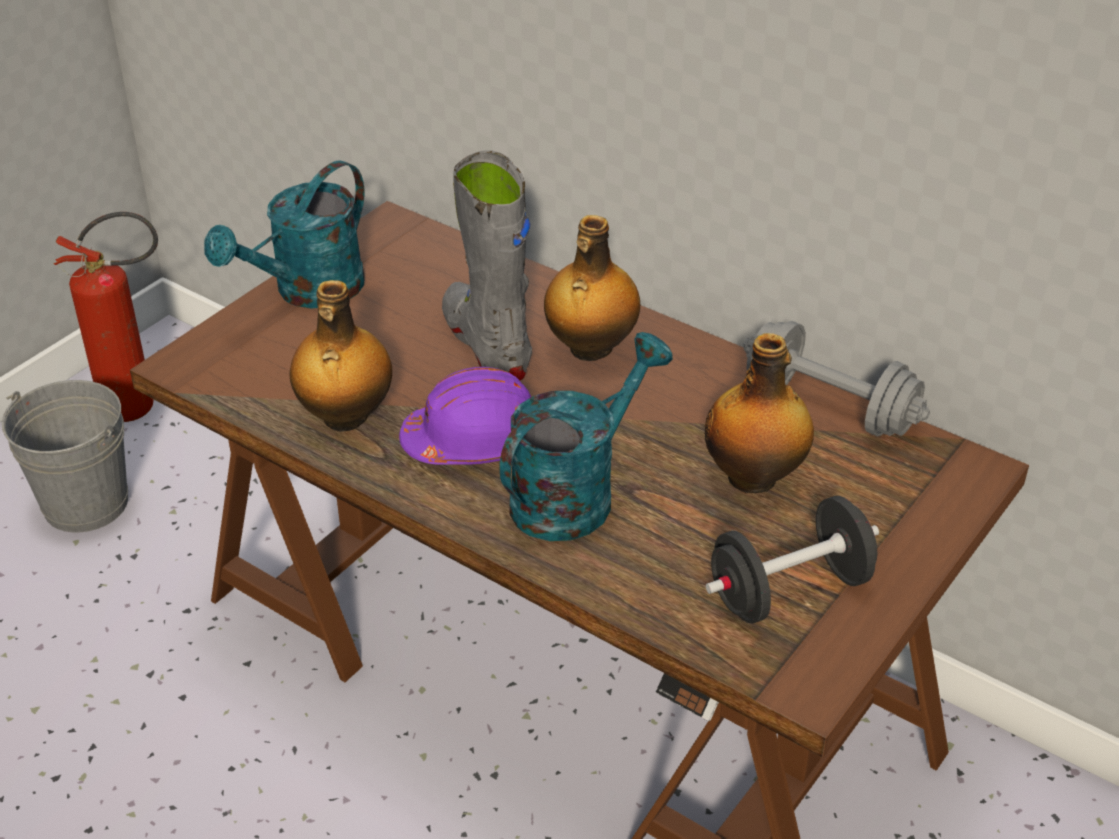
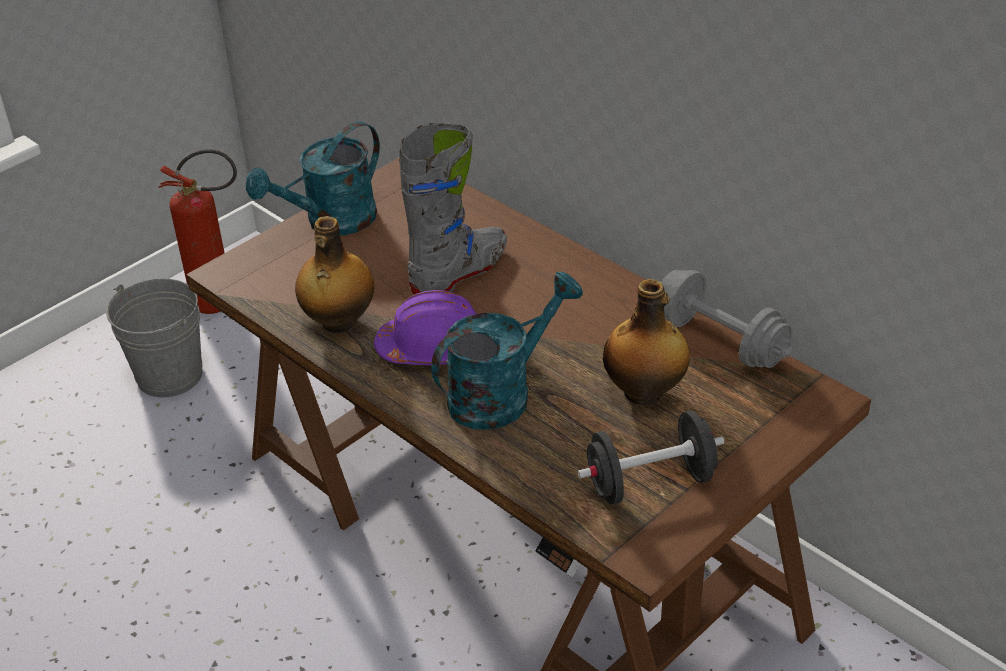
camera: 10 degrees right, 0 degrees up
(487, 345) = (459, 273): grey boot -> grey boot turned 60 degrees clockwise
(590, 349) = (539, 281): bottle -> none

